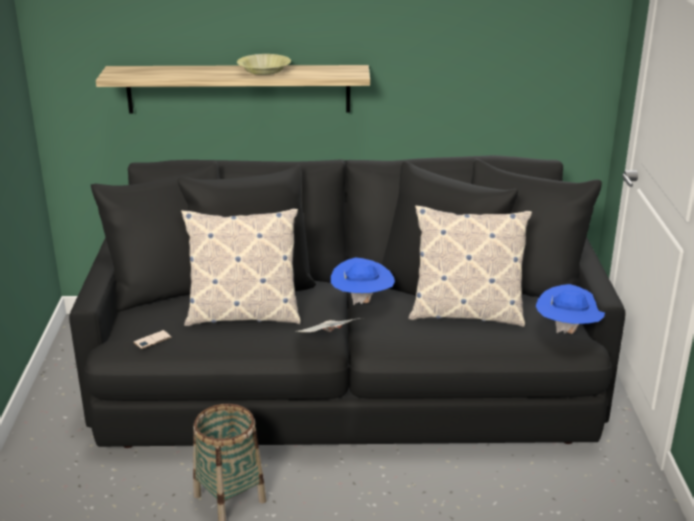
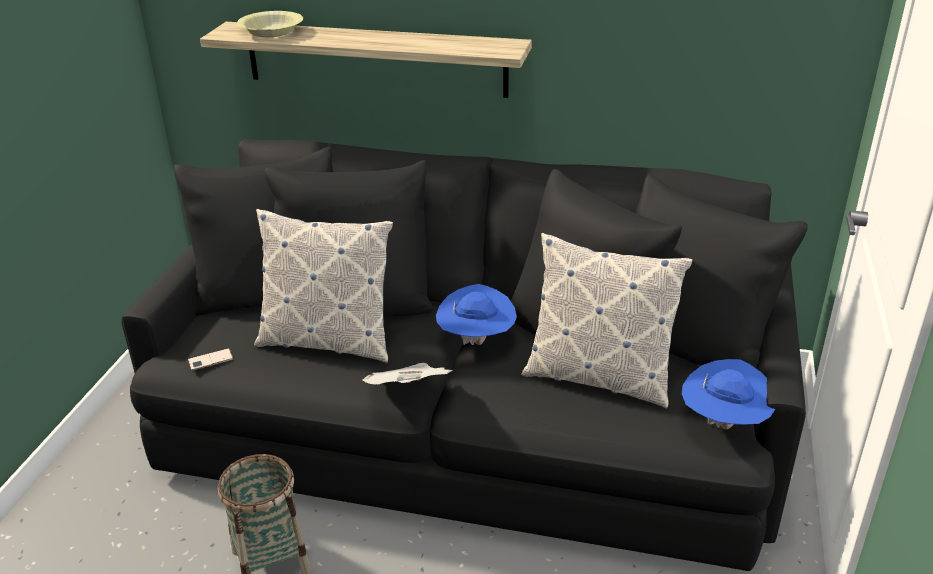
camera: 15 degrees right, 5 degrees up
(264, 71) = (398, 40): yellow bowl -> yellow bowl (272, 32)

